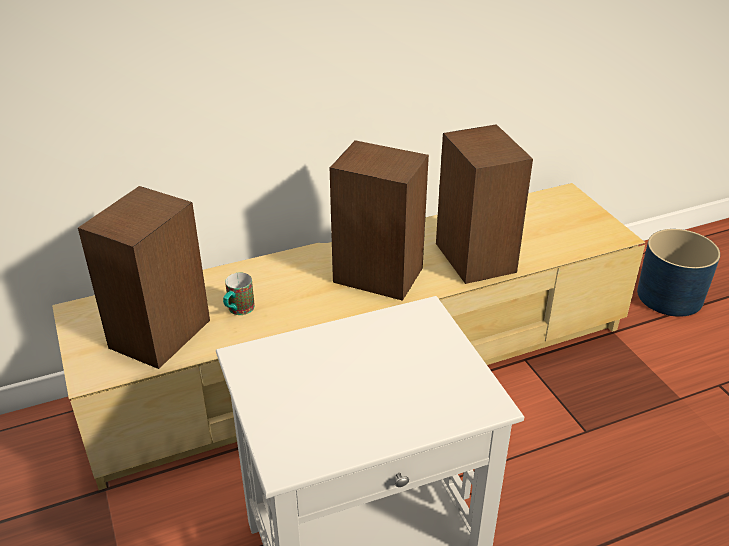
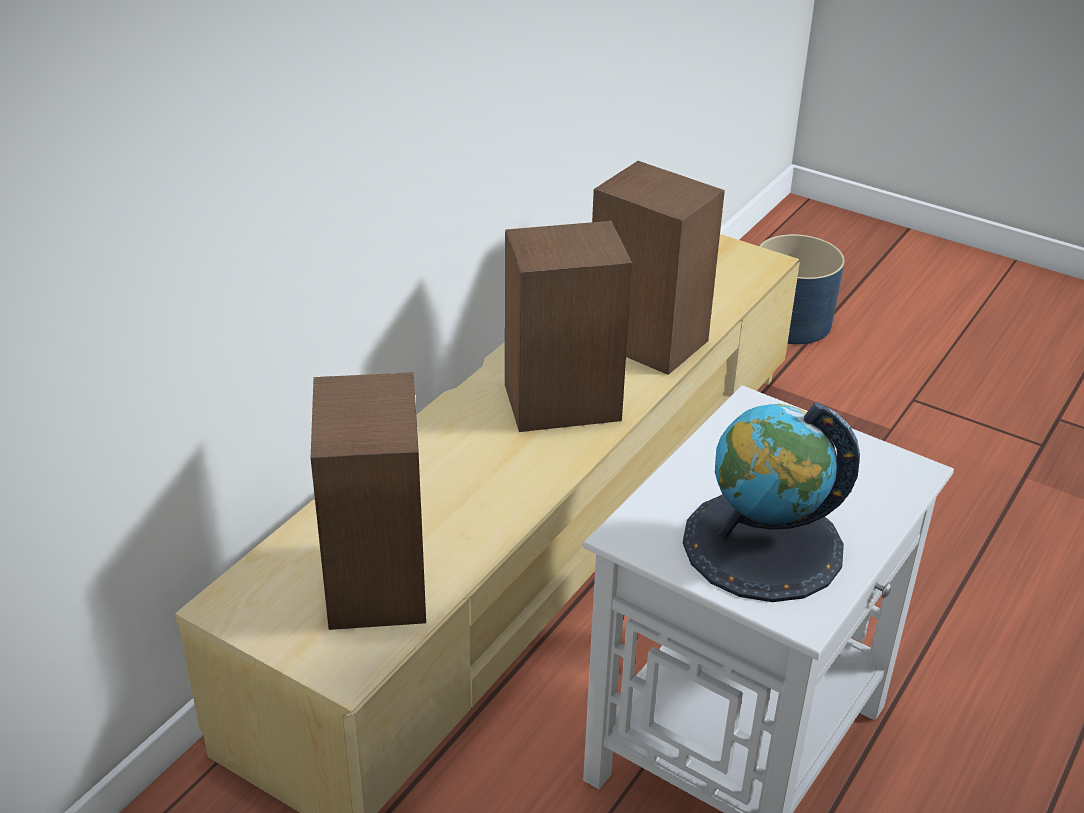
camera: 35 degrees left, 0 degrees up
(238, 310) = (443, 512): mug -> none
(318, 404) = (762, 545): none -> globe

